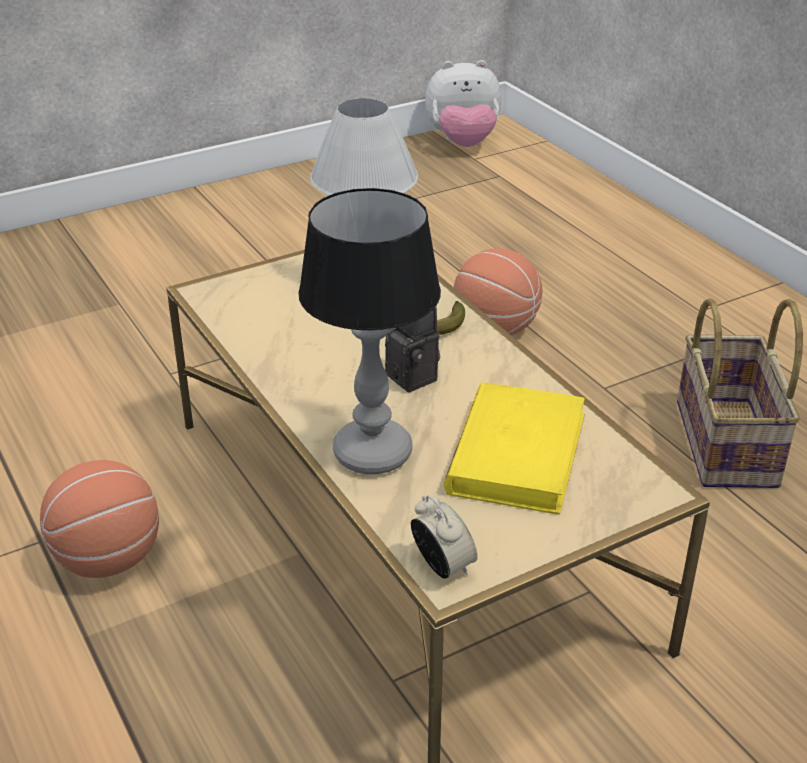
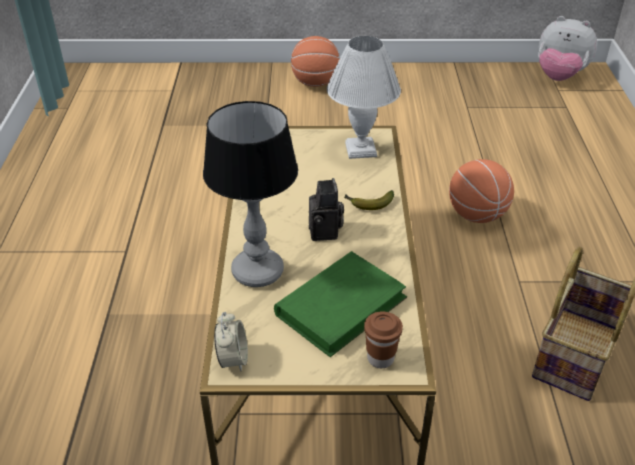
camera: 30 degrees right, 5 degrees up
(107, 559) = (149, 275): basketball -> basketball (315, 83)
(516, 453) = (341, 306): yellow book -> green book
(618, 492) = (380, 358): none -> brown cup

